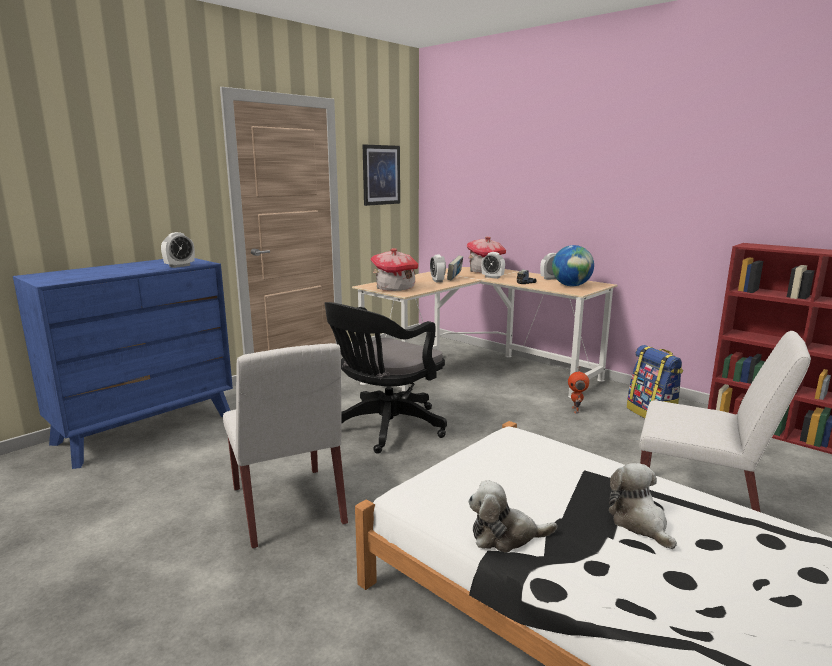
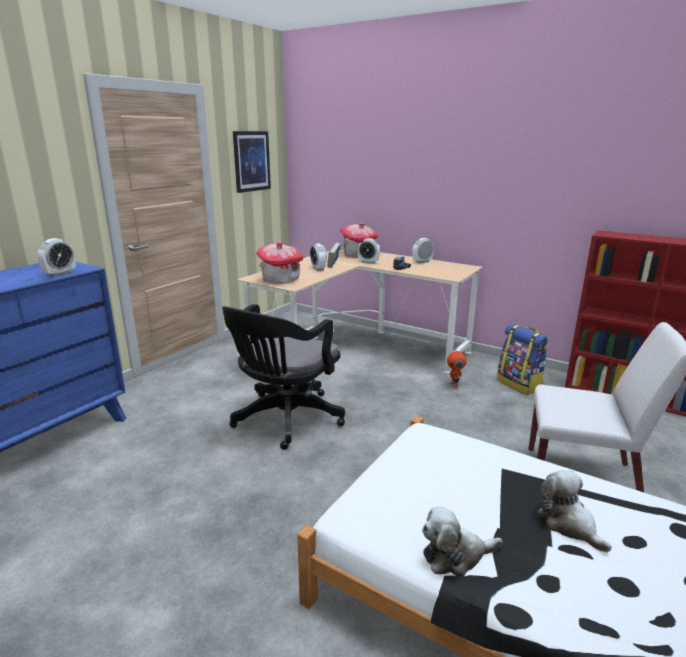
camera: 10 degrees left, 5 degrees up
(288, 507) = (209, 521): white chair -> none
(571, 286) = (443, 270): globe -> none

